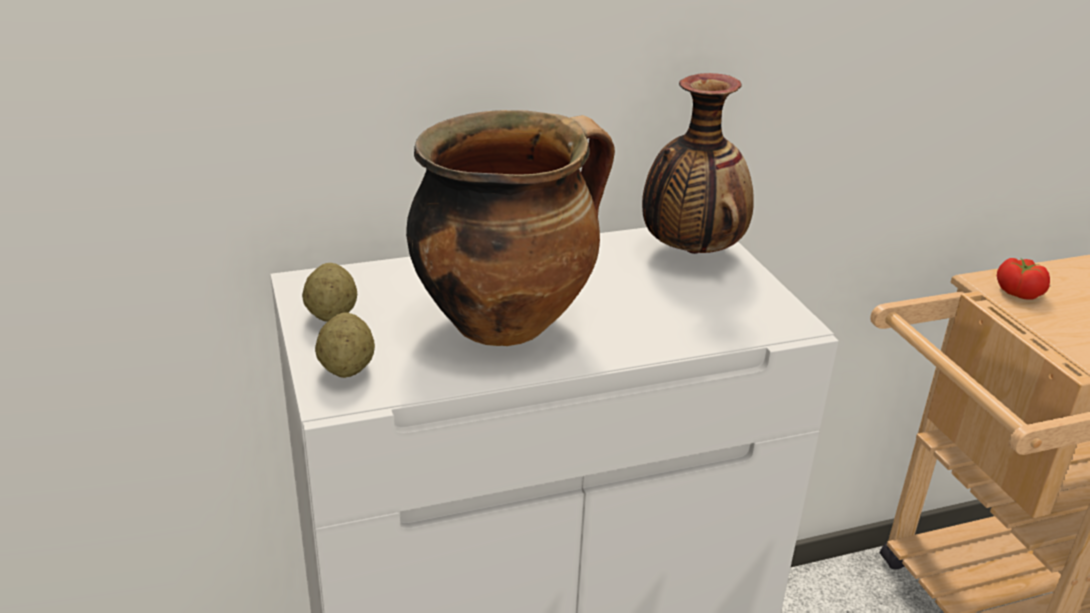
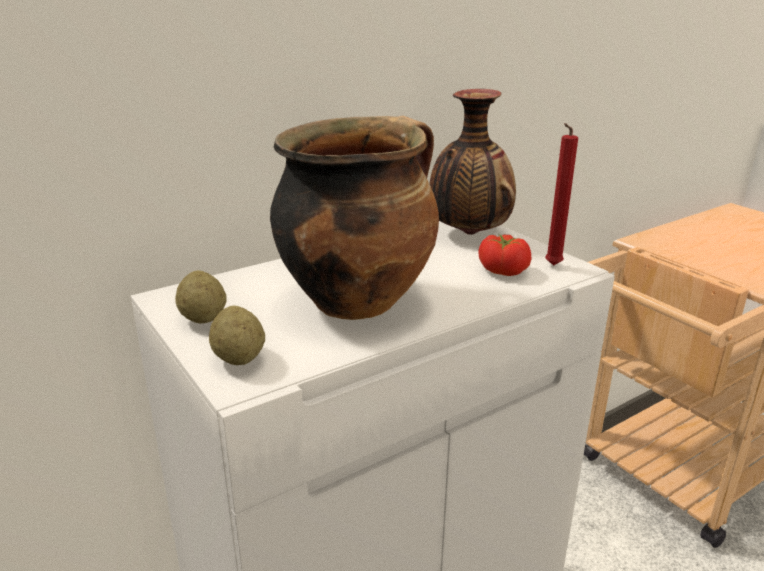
camera: 15 degrees left, 5 degrees down
(764, 315) = (551, 266): none -> red candle
(1019, 292) = (661, 244): tomato -> tomato (503, 270)

